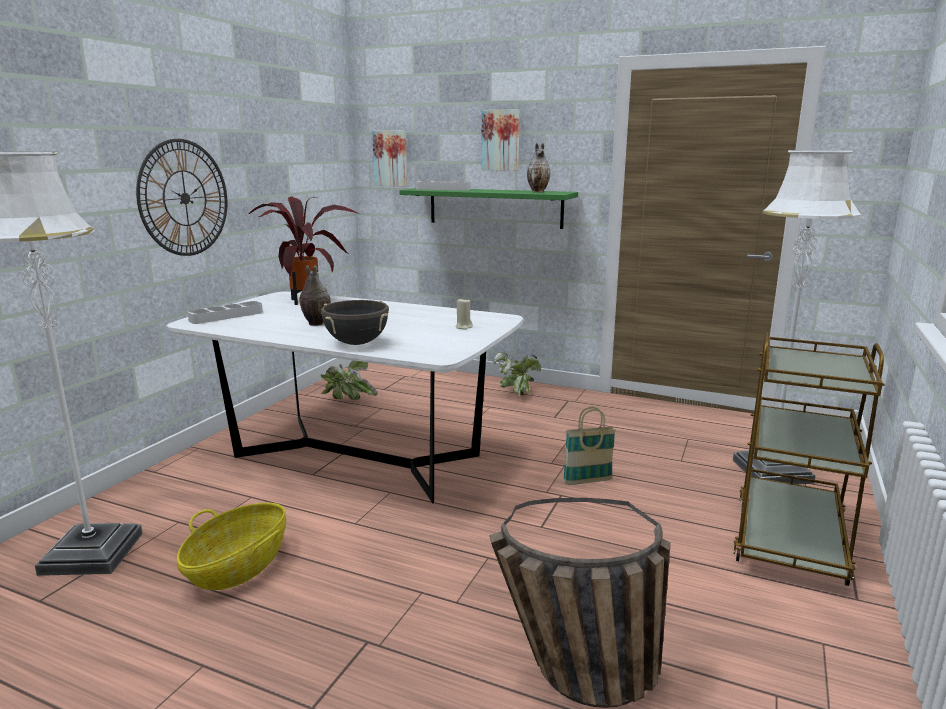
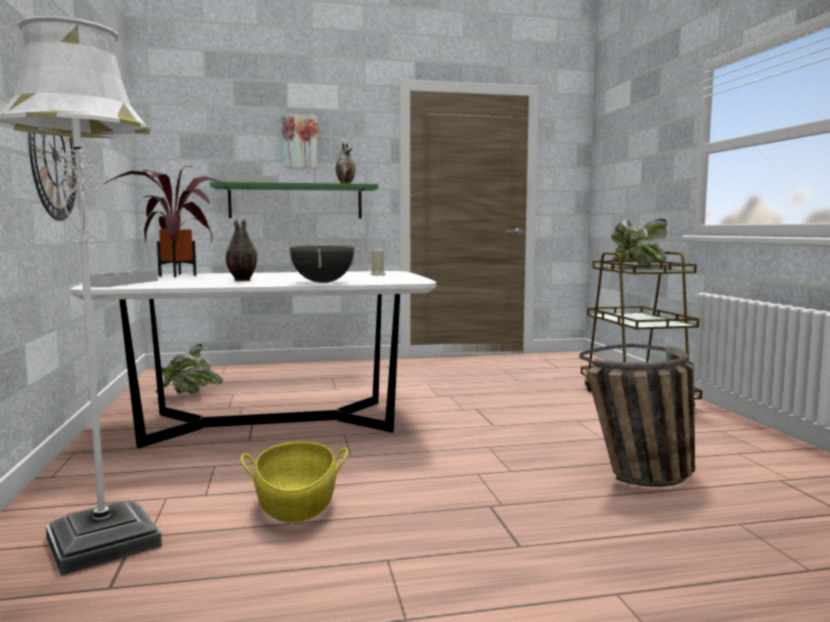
camera: 35 degrees left, 10 degrees down
(391, 158) = (180, 156): picture -> none
(516, 393) = (338, 368): potted plant -> potted plant (636, 268)
(587, 481) = (480, 399): basket -> none
(771, 471) = (576, 375): white floor lamp -> none

